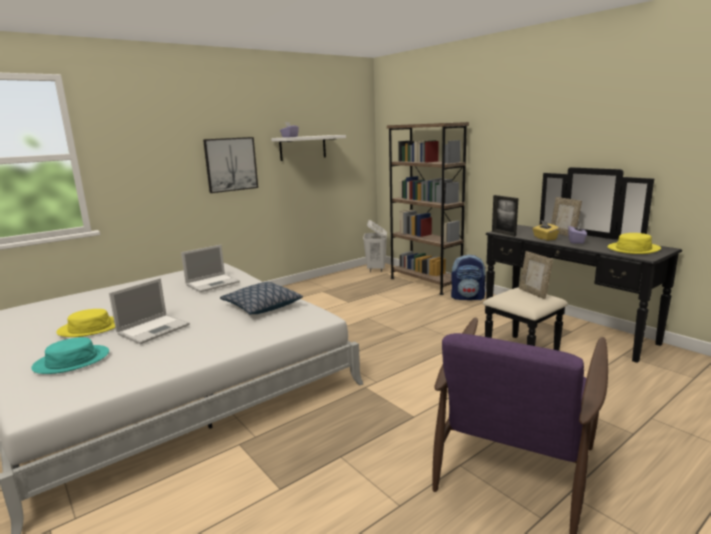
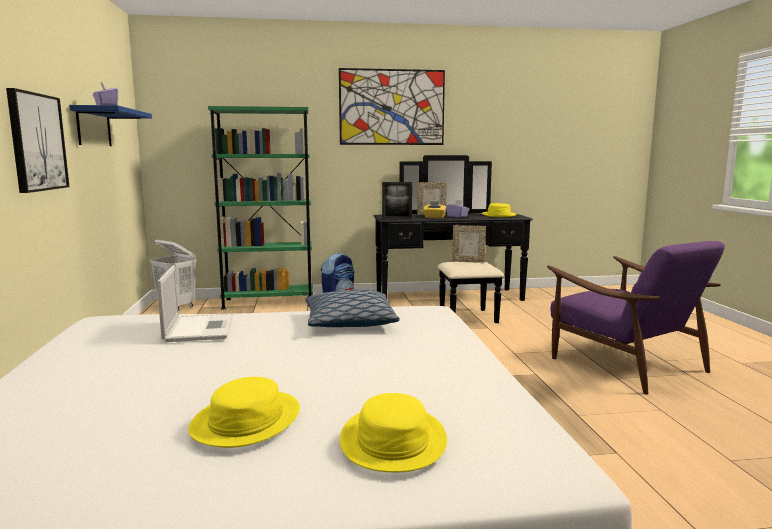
camera: 60 degrees left, 5 degrees down
(72, 360) = (392, 440): turquoise hat -> yellow hat
(154, 329) = (340, 376): laptop -> none
(303, 147) = (94, 127): white shelf -> blue shelf
(425, 282) = (268, 302): brown bookcase -> green bookcase
(543, 114) = (392, 107): none -> picture

